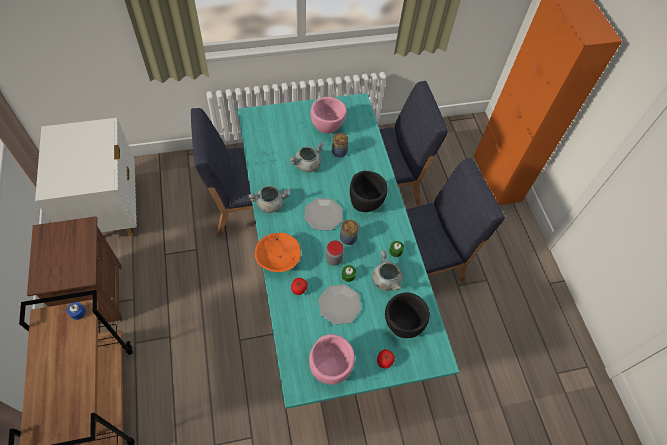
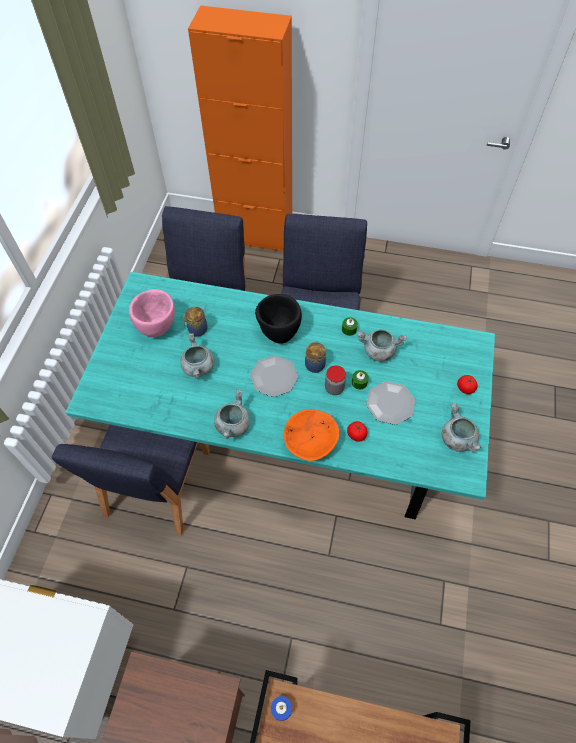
camera: 60 degrees left, 0 degrees up
(330, 368) = (457, 439): pink bowl -> grey cooking pot
(402, 325) = (433, 358): black bowl -> none

